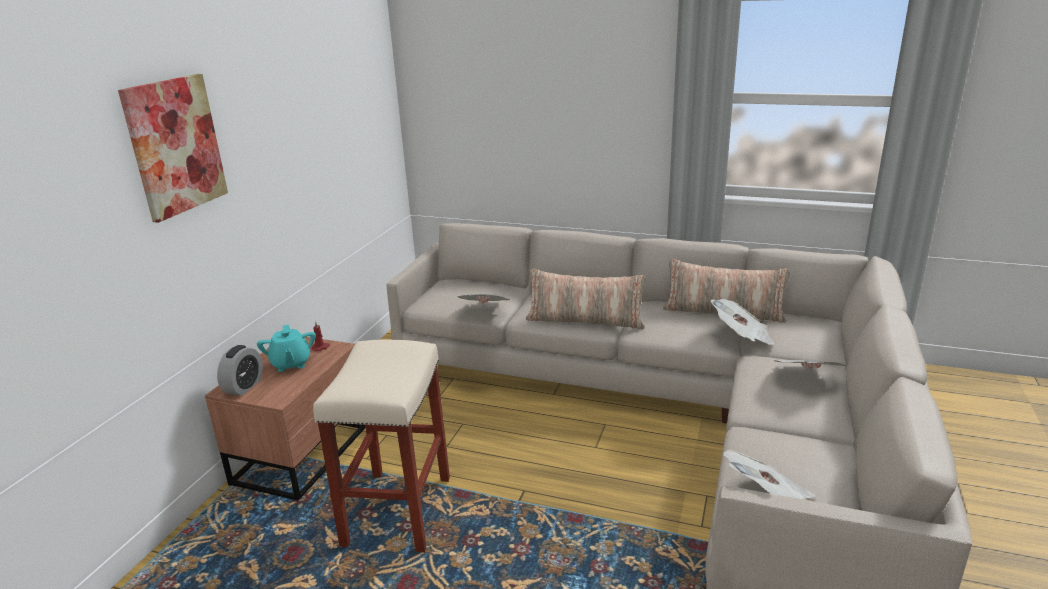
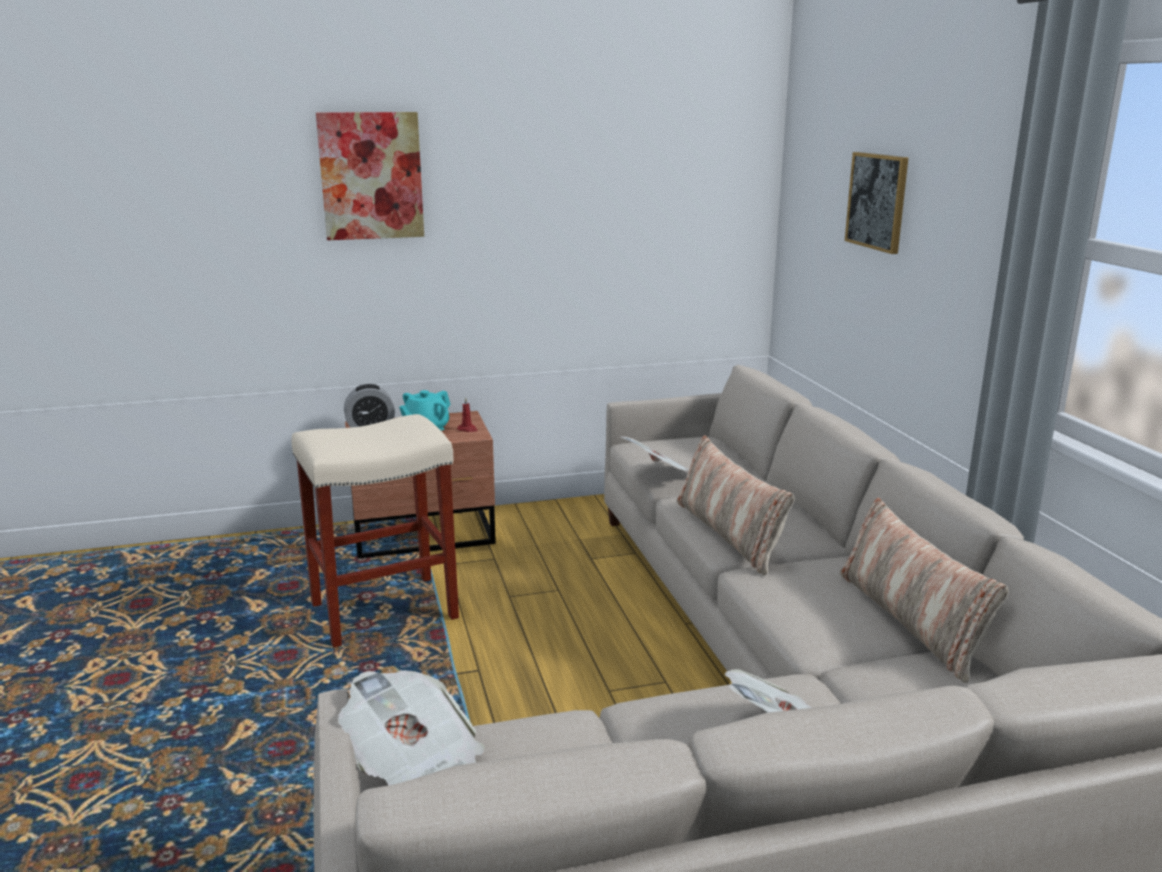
camera: 55 degrees right, 5 degrees down
(526, 90) = (877, 201): none -> picture
(741, 337) = (850, 654): newspaper -> none

